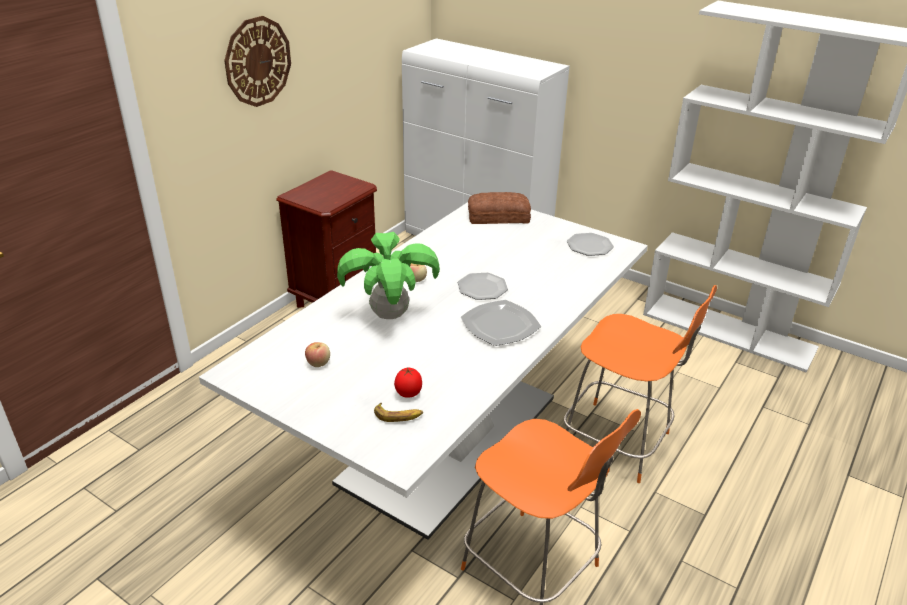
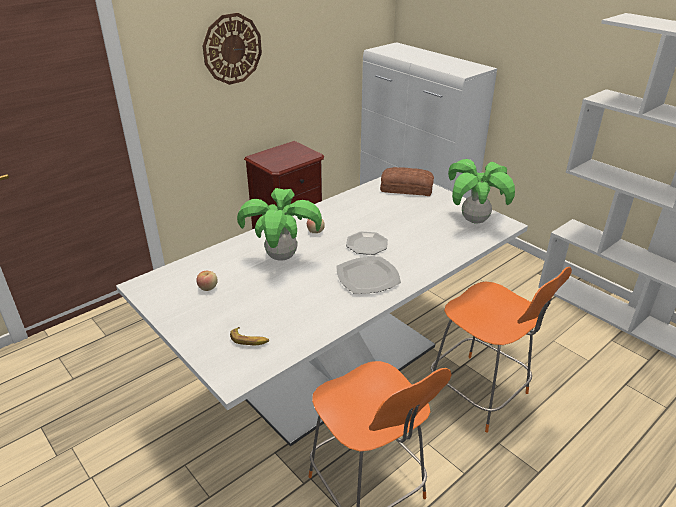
camera: 15 degrees right, 0 degrees up
(408, 394) = (265, 323): tomato -> none
(590, 246) = (475, 220): plate -> potted plant

